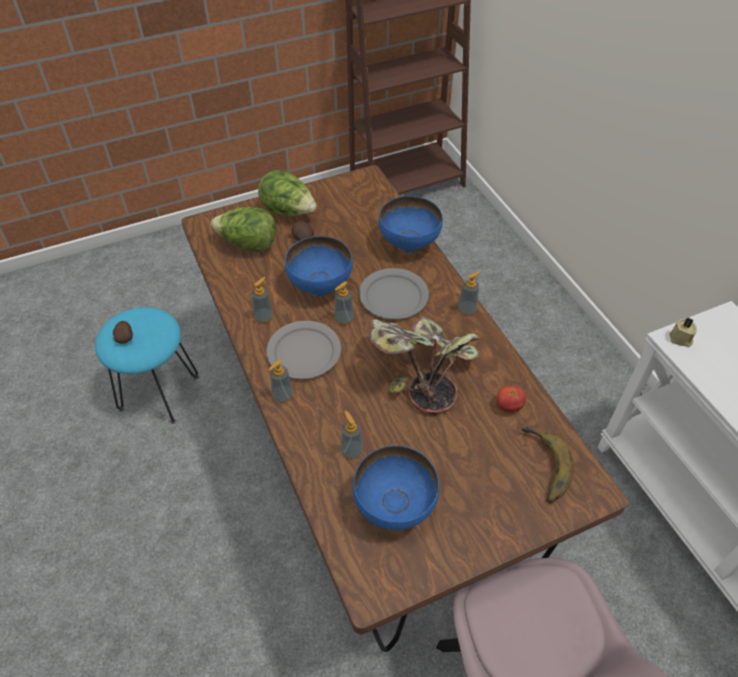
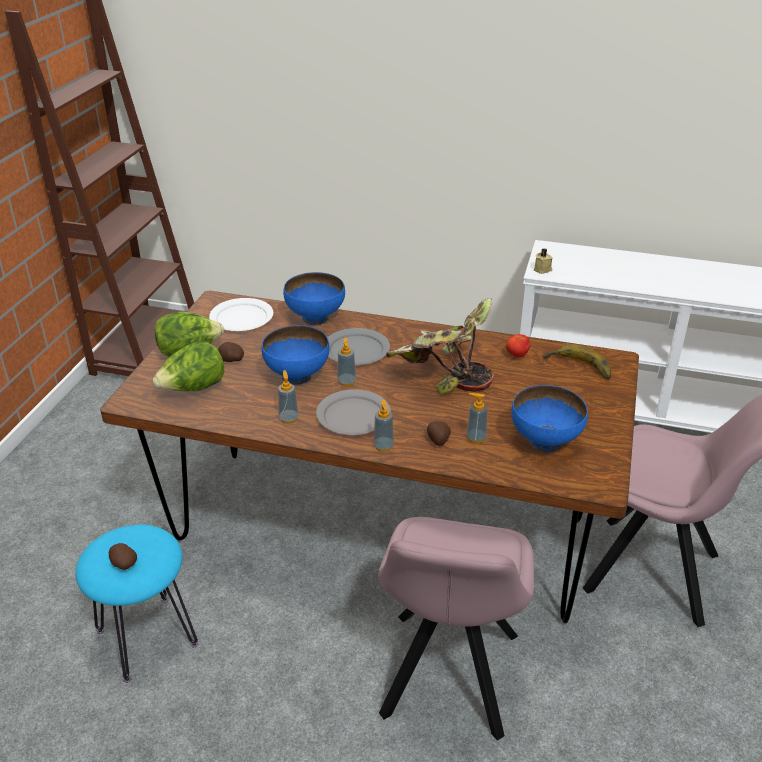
camera: 50 degrees left, 15 degrees down
(265, 596) = (448, 675): none -> pink chair
(323, 427) = (438, 440): none -> potato
(362, 206) = (242, 318): none -> white plate
(467, 310) = (413, 328): soap dispenser -> none

